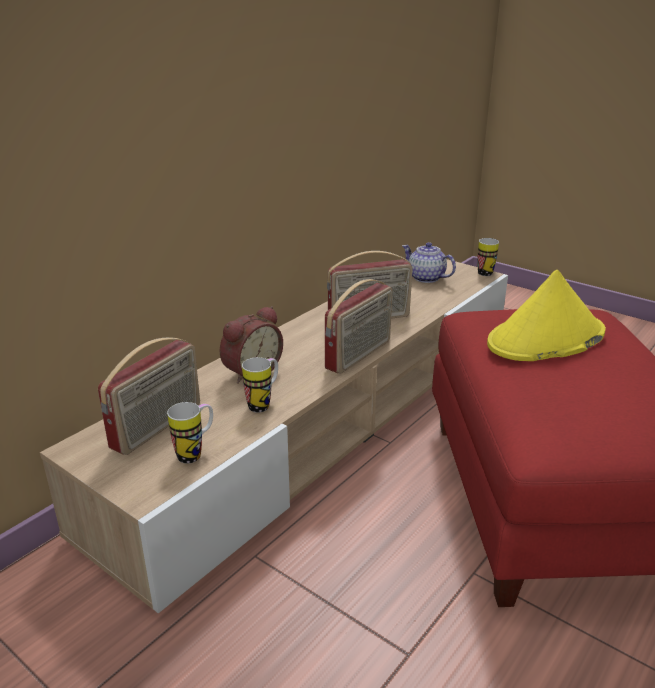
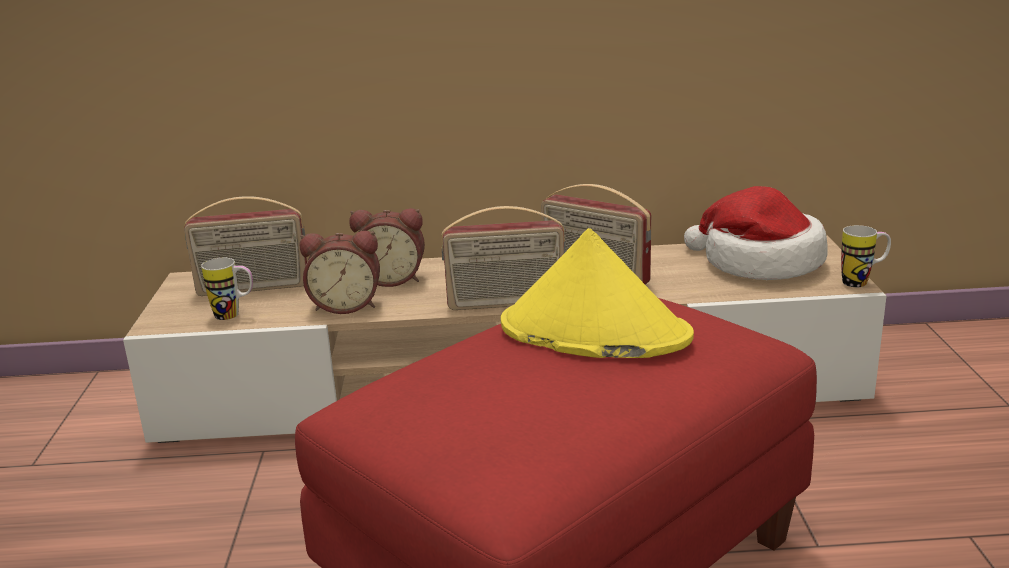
camera: 50 degrees right, 5 degrees down
(263, 404) = (346, 305): mug -> alarm clock
(425, 278) = (759, 262): teapot -> hat

